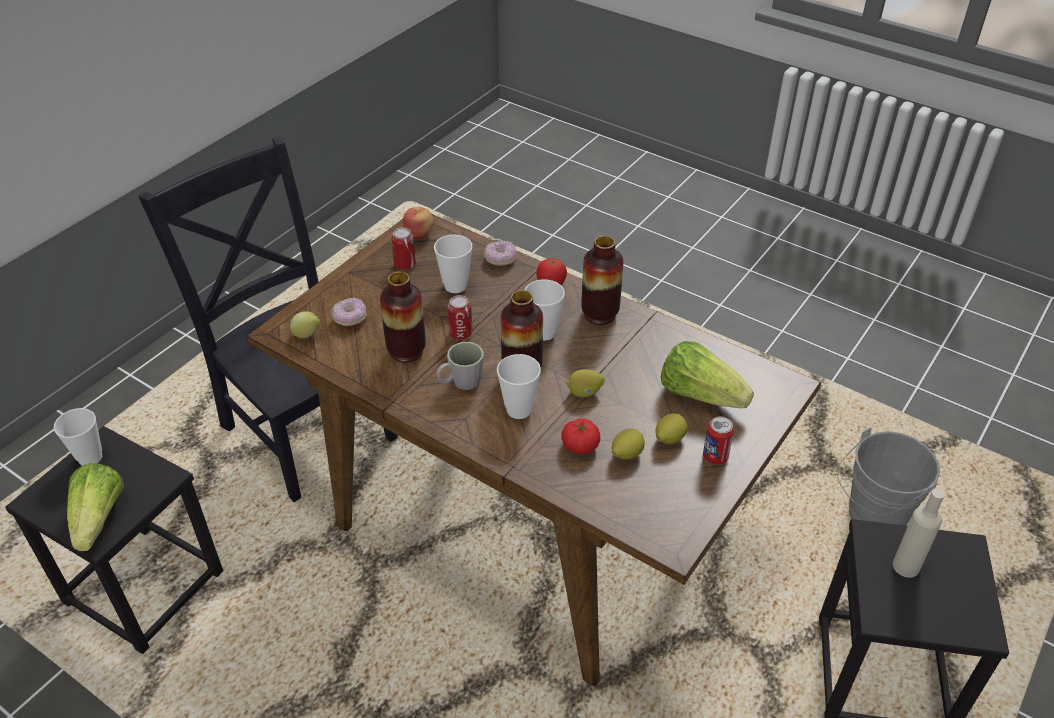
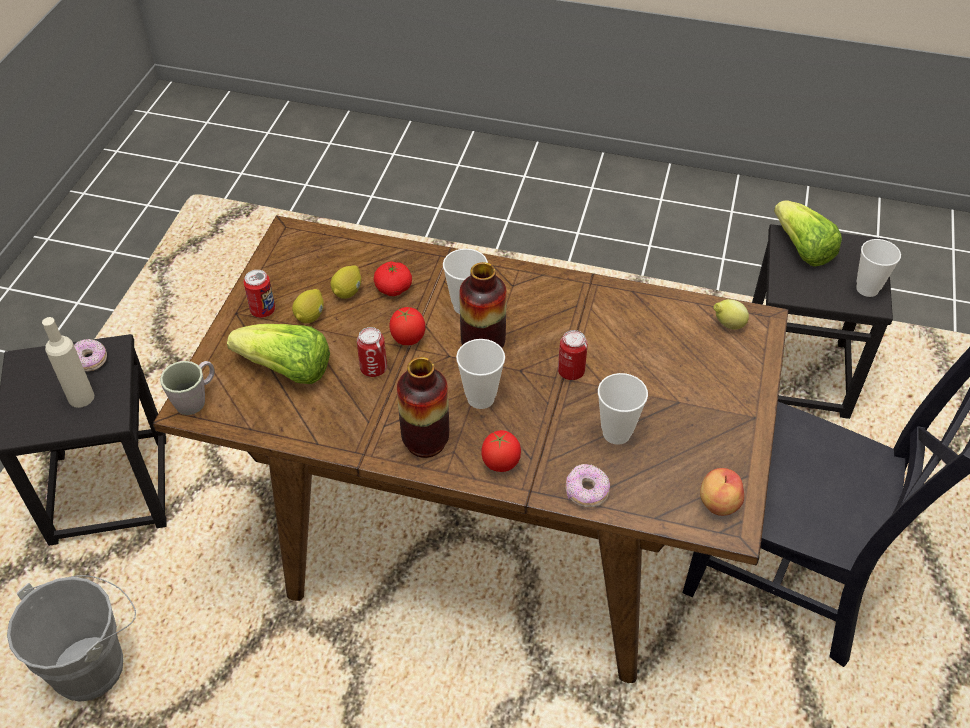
camera: 160 degrees right, 5 degrees up
(350, 318) = (701, 356): donut -> donut (90, 361)
(405, 264) = (699, 448): can -> can (373, 368)
(406, 351) = (614, 335): vase -> none
(460, 383) = (537, 317): grey mug -> grey mug (196, 399)
(584, 393) = (408, 340): lemon -> tomato

